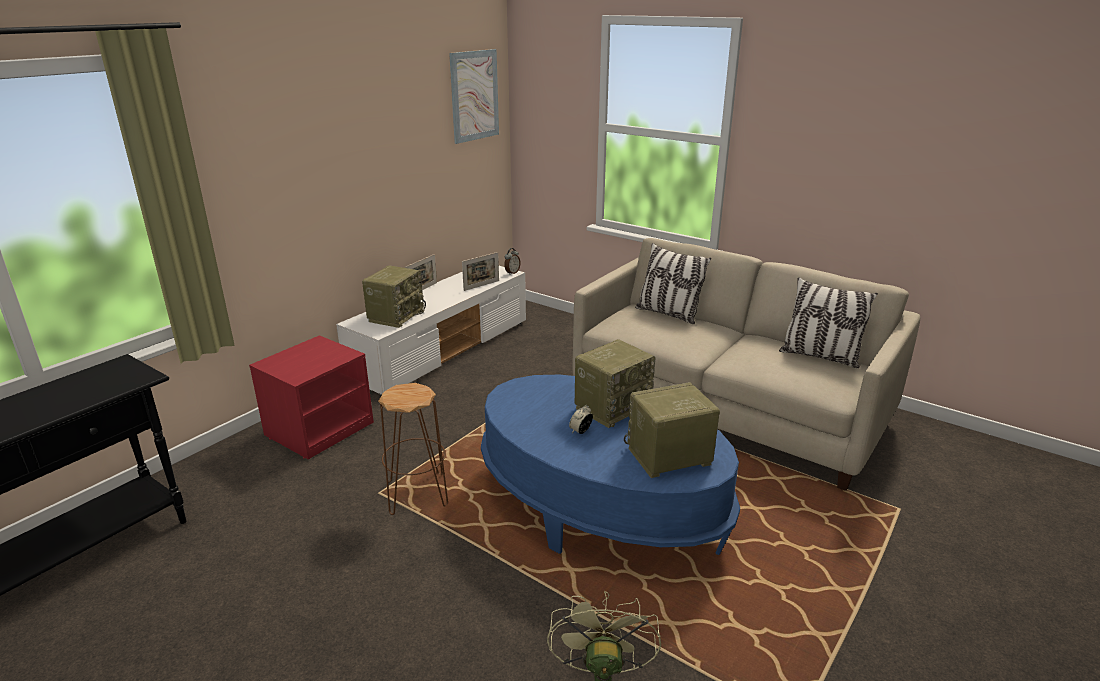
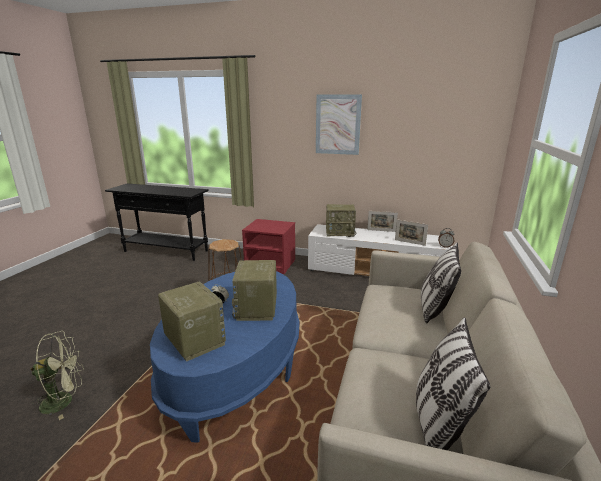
camera: 70 degrees right, 5 degrees down
(474, 95) = (467, 112): picture -> picture (338, 124)
(613, 407) = (257, 309): radio -> radio turned 60 degrees clockwise

